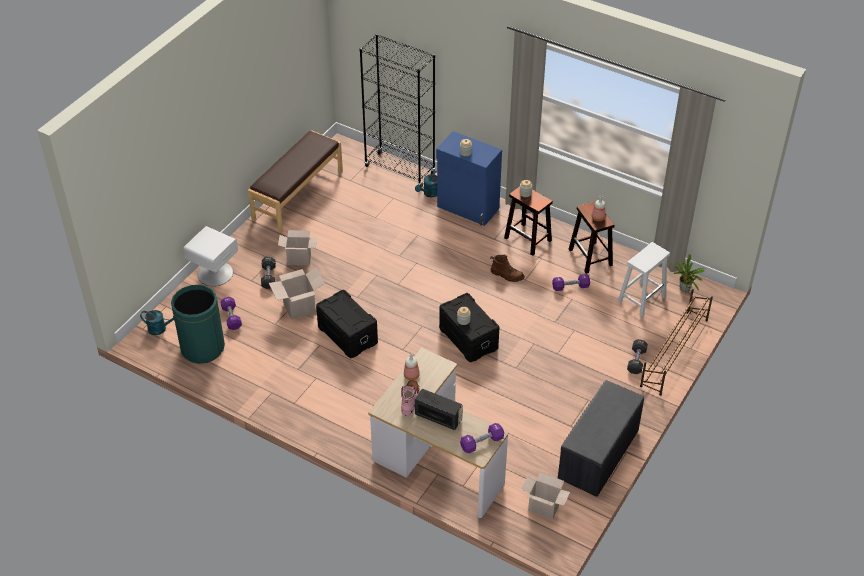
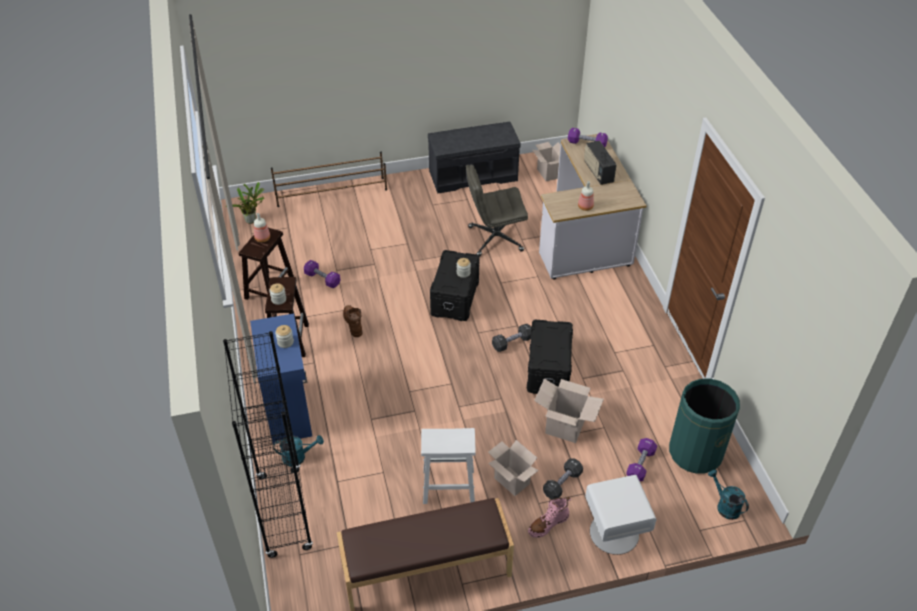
camera: 135 degrees left, 0 degrees up
(410, 400) = (605, 193): pink boot -> pink boot (548, 524)
(502, 405) = (494, 239): none -> grey office chair
(636, 361) = (363, 203): black dumbbell -> black dumbbell (512, 343)
(642, 298) = (289, 235): white stool -> white stool (447, 486)

